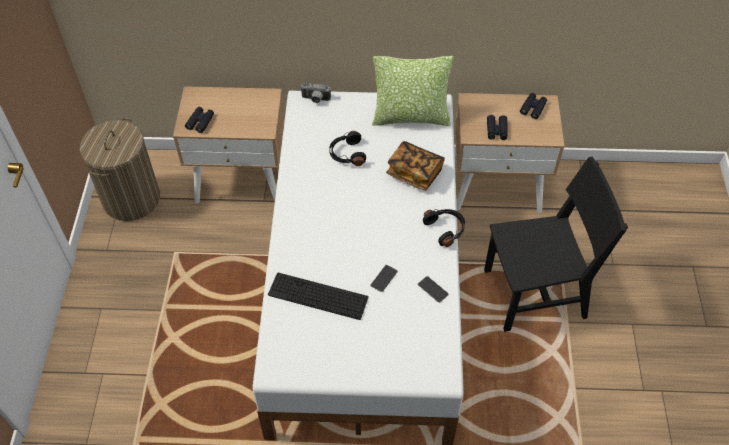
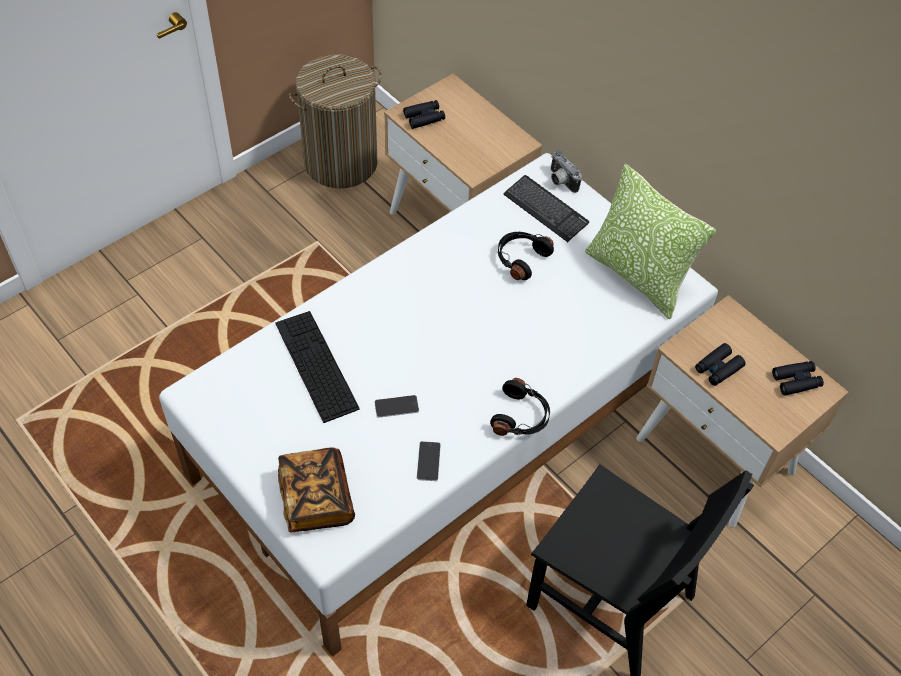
camera: 45 degrees right, 0 degrees up
(327, 120) = (545, 210): none -> keyboard
(414, 173) = (565, 334): book -> book (316, 499)

